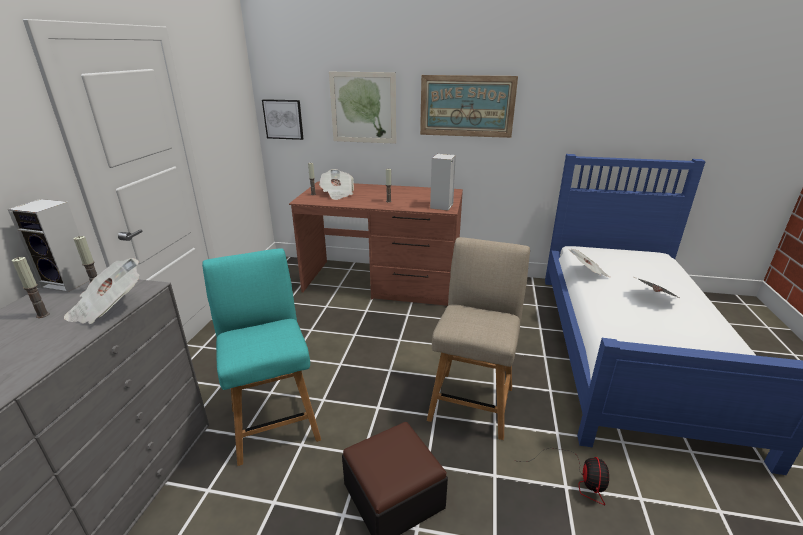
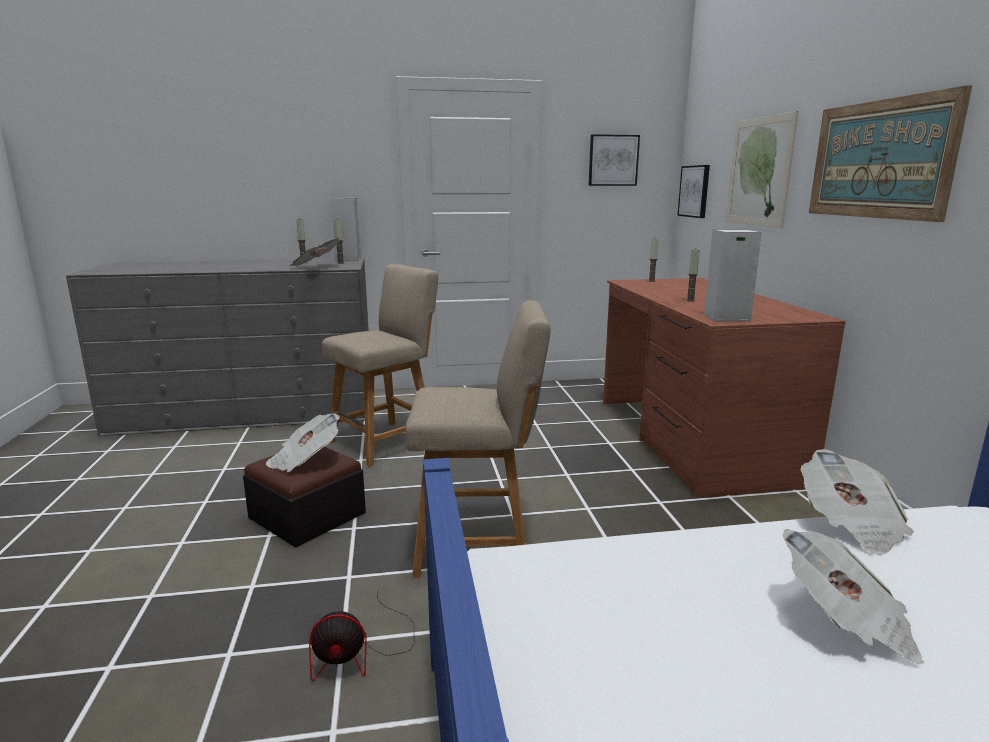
camera: 70 degrees right, 10 degrees down
(224, 100) = (613, 160): none -> picture
(274, 420) = (387, 441): turquoise chair -> beige chair
(337, 194) = (672, 286): newspaper -> newspaper (305, 460)

